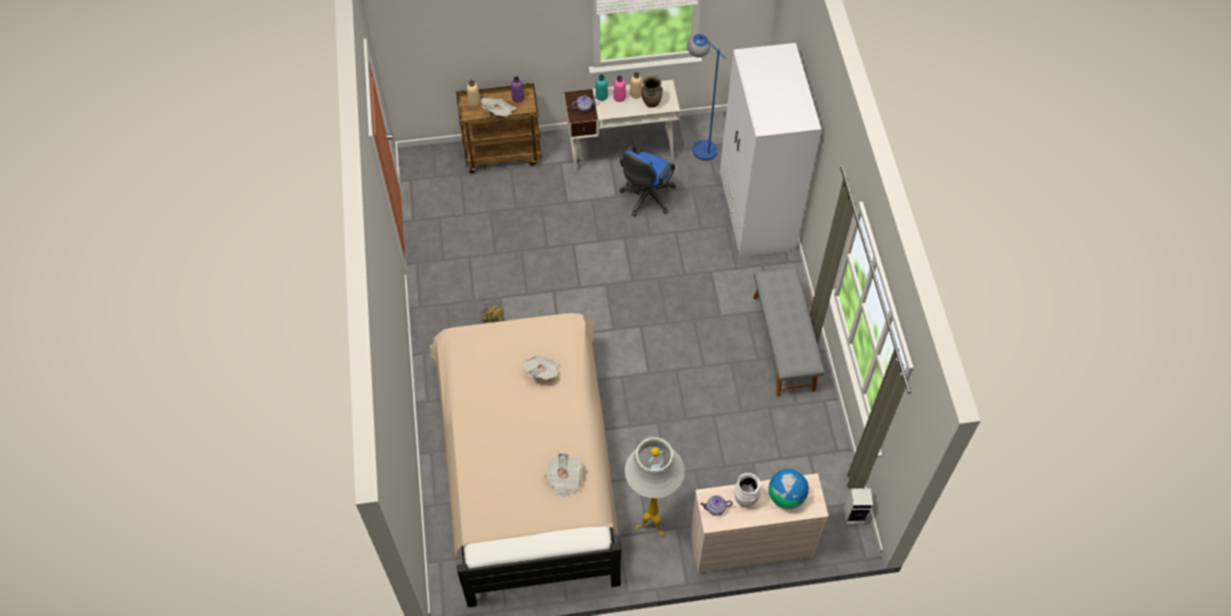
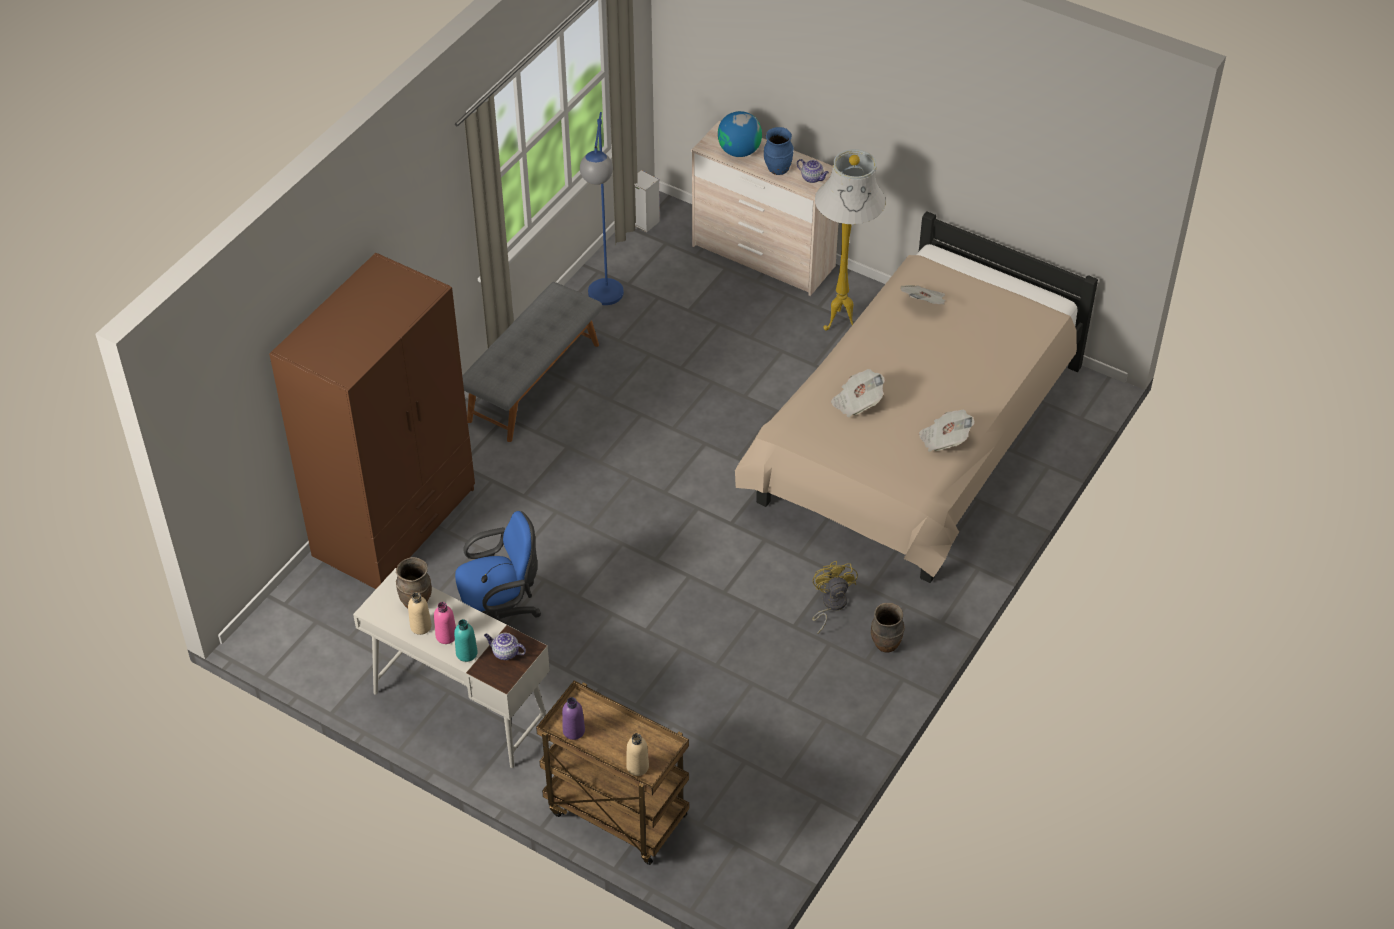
camera: 140 degrees left, 10 degrees down
(444, 320) = (886, 644): none -> brown vase
(499, 112) = (619, 727): newspaper -> newspaper (944, 440)
(699, 145) = (358, 647): blue floor lamp -> blue floor lamp (605, 302)
(745, 499) = (778, 169): white vase -> blue vase
(756, 212) = (396, 522): white wardrobe -> brown wardrobe

